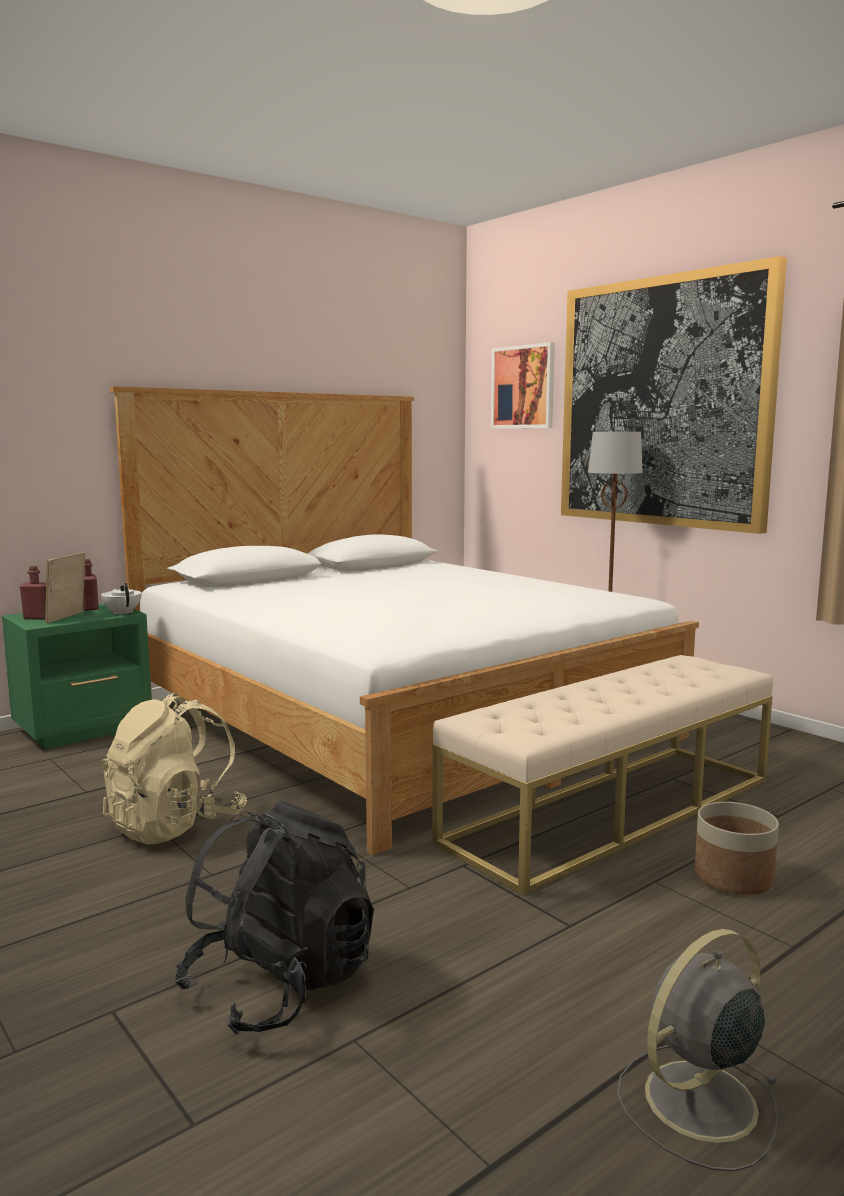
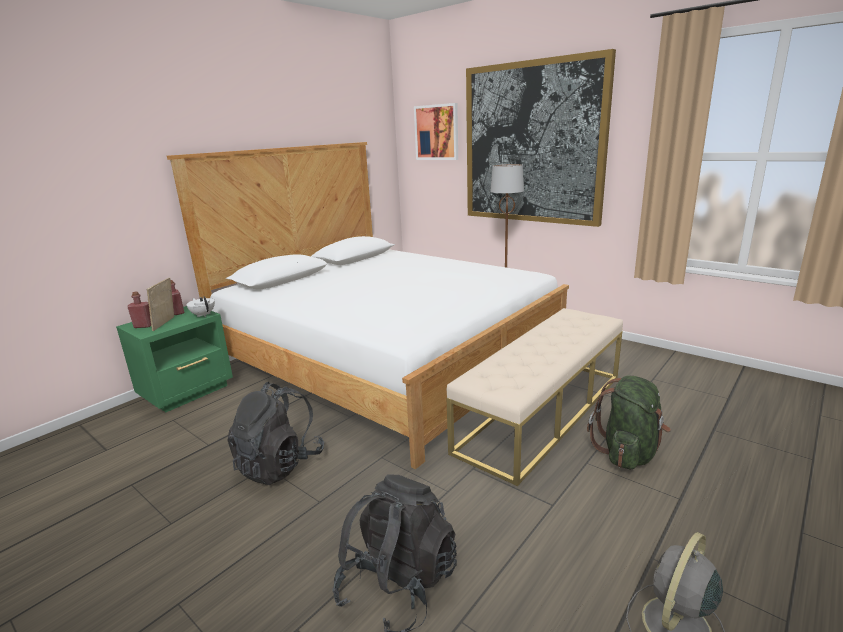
camera: 10 degrees left, 10 degrees up
(175, 825) = (280, 464): beige backpack -> black backpack
(733, 877) = (628, 453): planter -> green backpack

